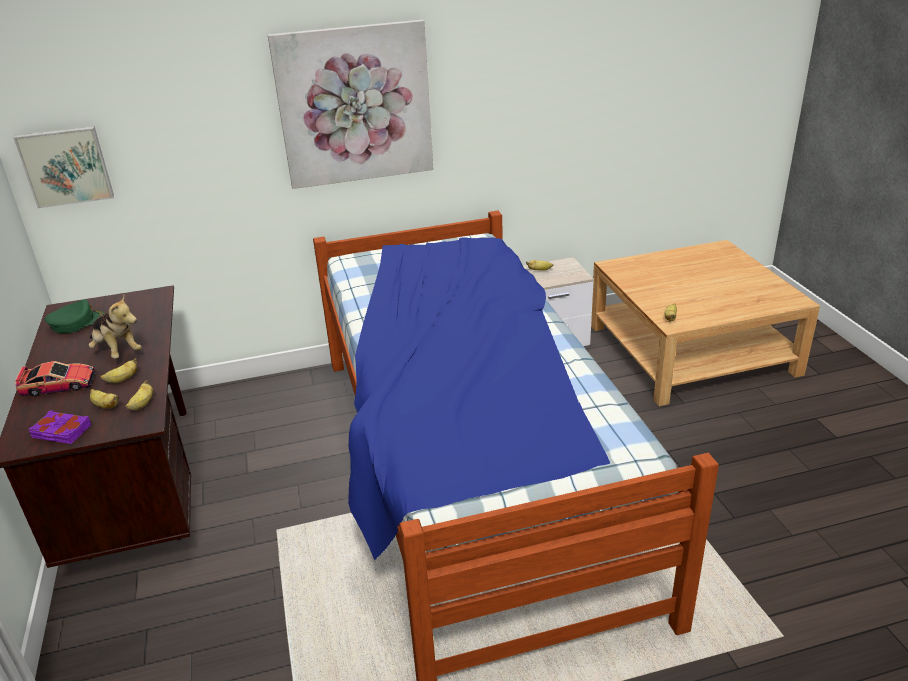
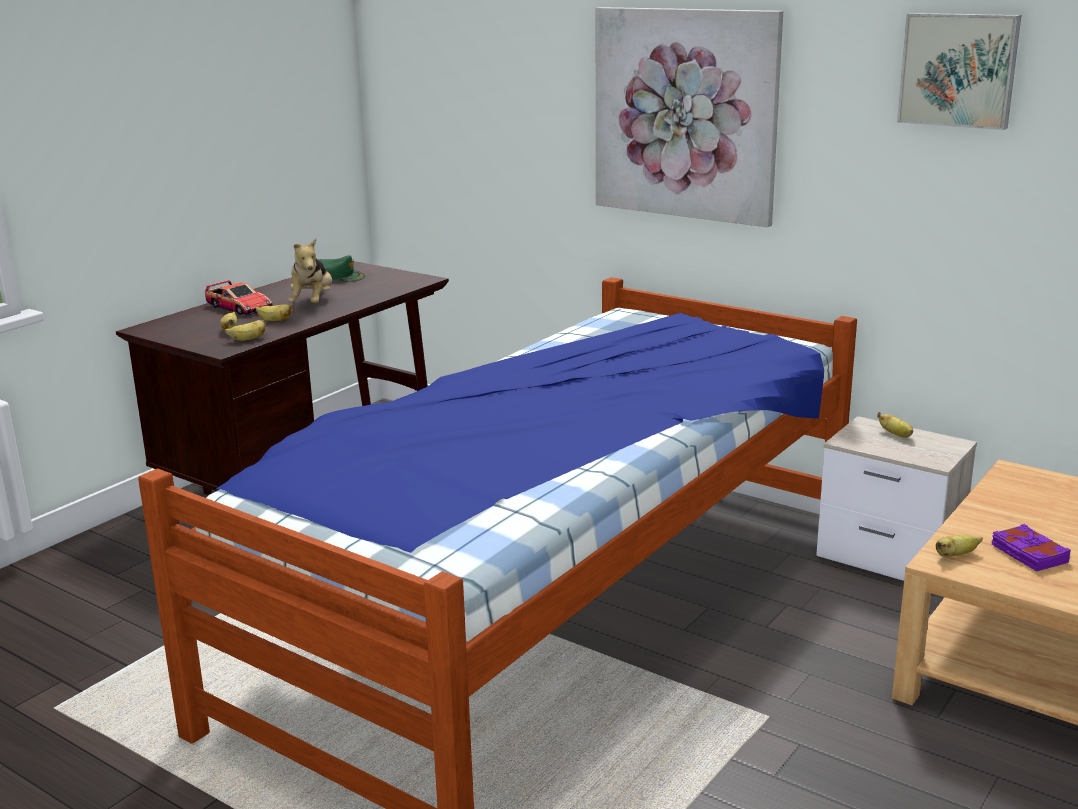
camera: 50 degrees right, 10 degrees down
(61, 432) = (178, 332): purple book -> purple book (1028, 554)
(66, 166) = (405, 122): picture -> picture (959, 70)

